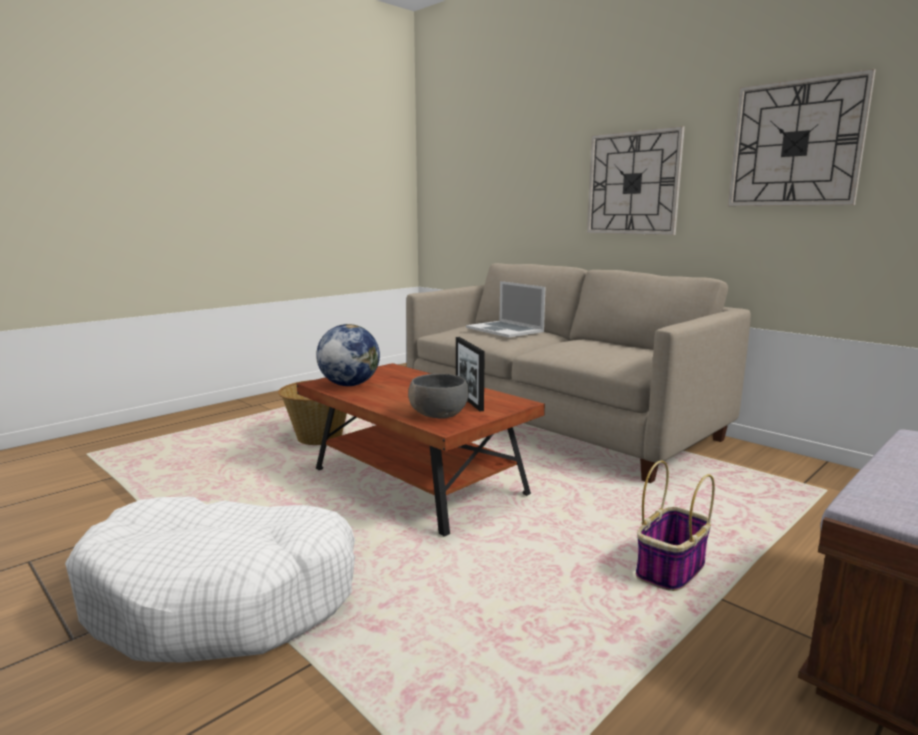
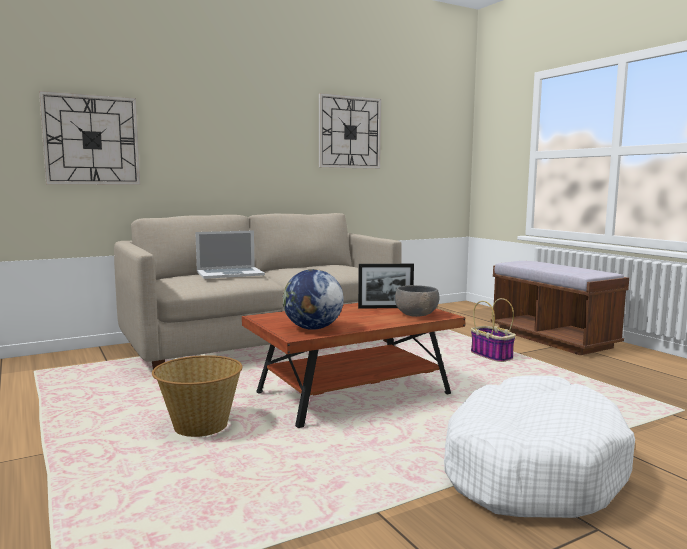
camera: 75 degrees left, 5 degrees down
(633, 183) = (251, 148): wall clock -> wall clock (91, 140)

